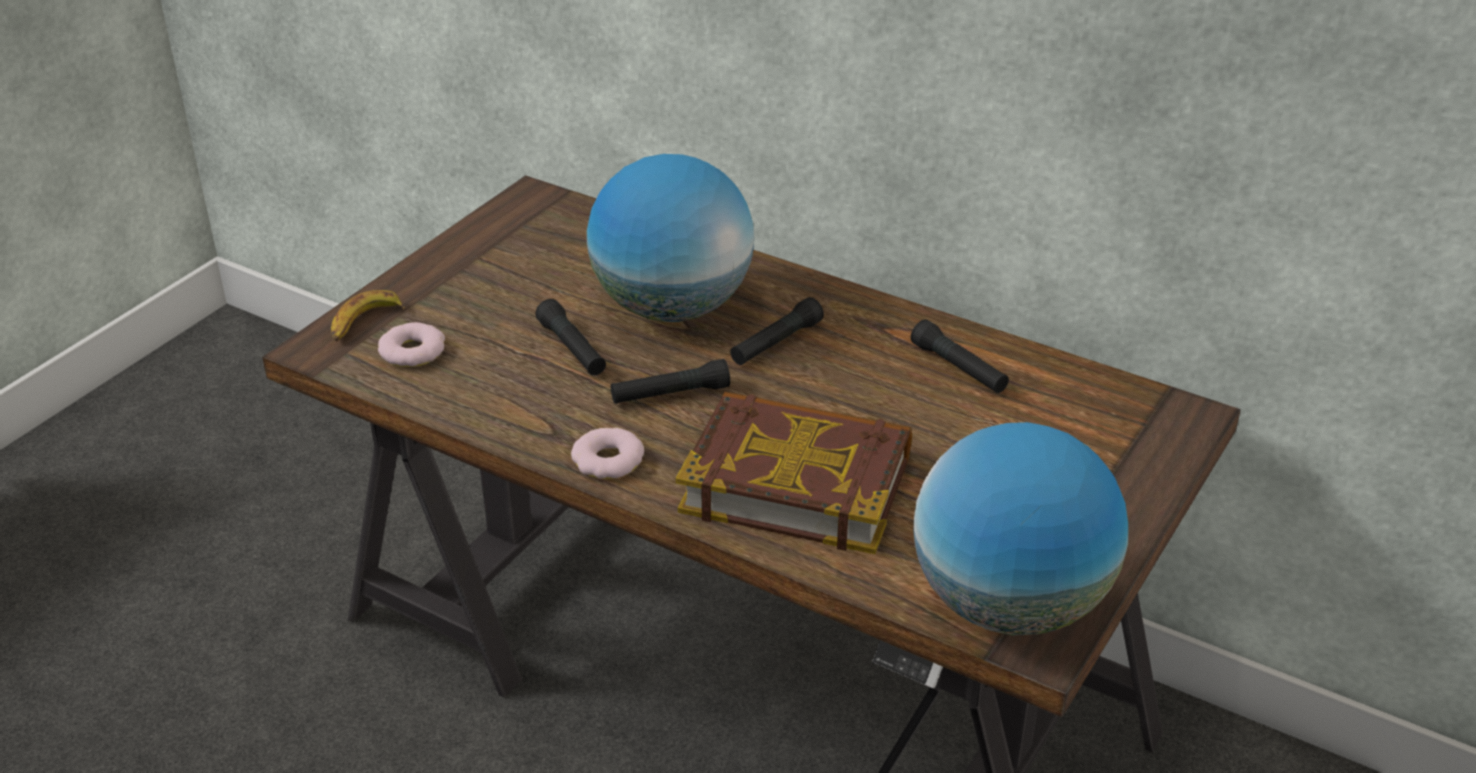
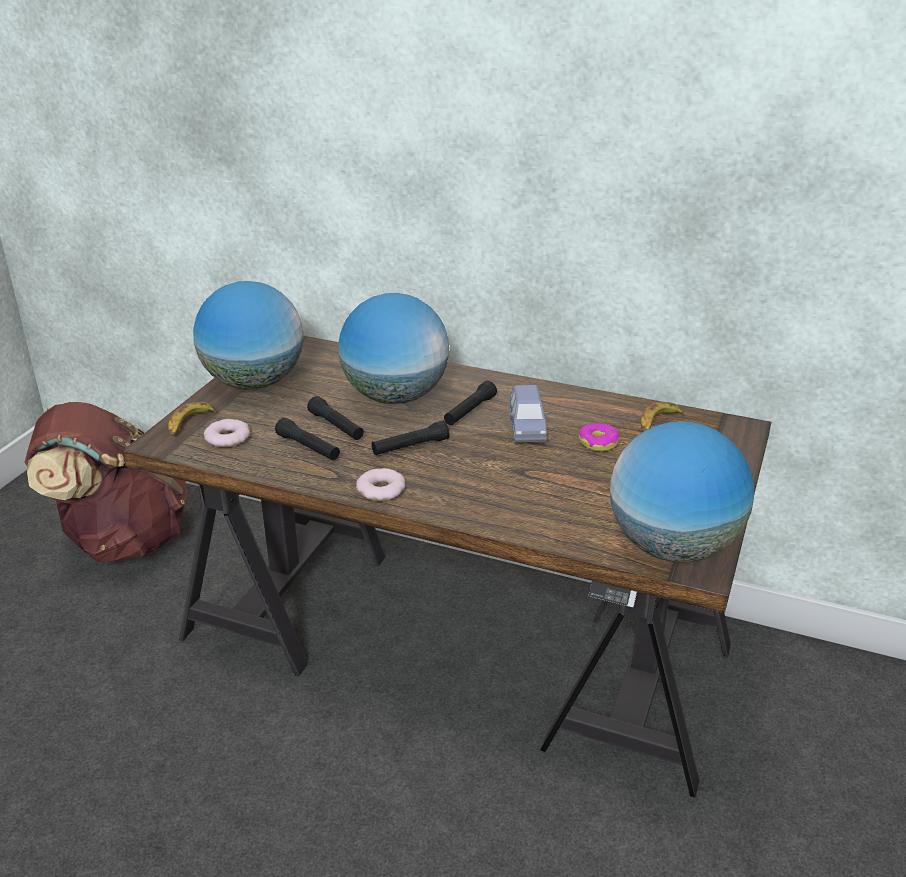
camera: 10 degrees left, 5 degrees down
(297, 455) = (121, 539): none -> brown backpack
(473, 263) = (254, 382): none -> globe
(797, 482) = (510, 490): book -> none
(852, 383) = (526, 429): none -> blue toy car
(955, 418) = (598, 443): none -> donut
(959, 368) = (591, 415): black flashlight -> black flashlight (308, 448)
(1058, 393) = (657, 423): none -> banana

